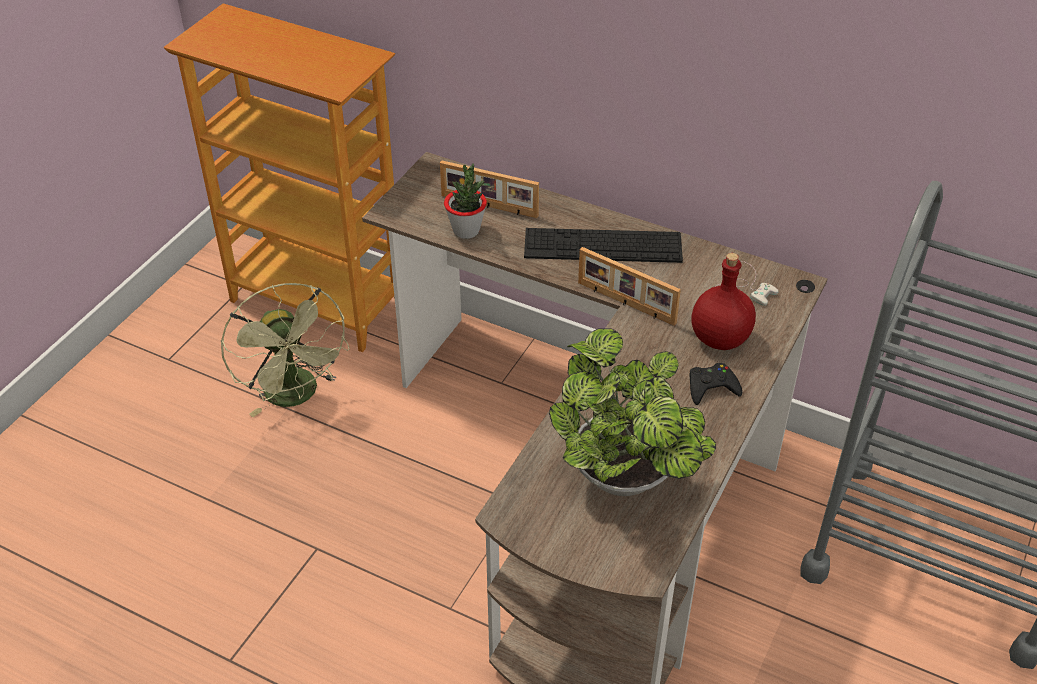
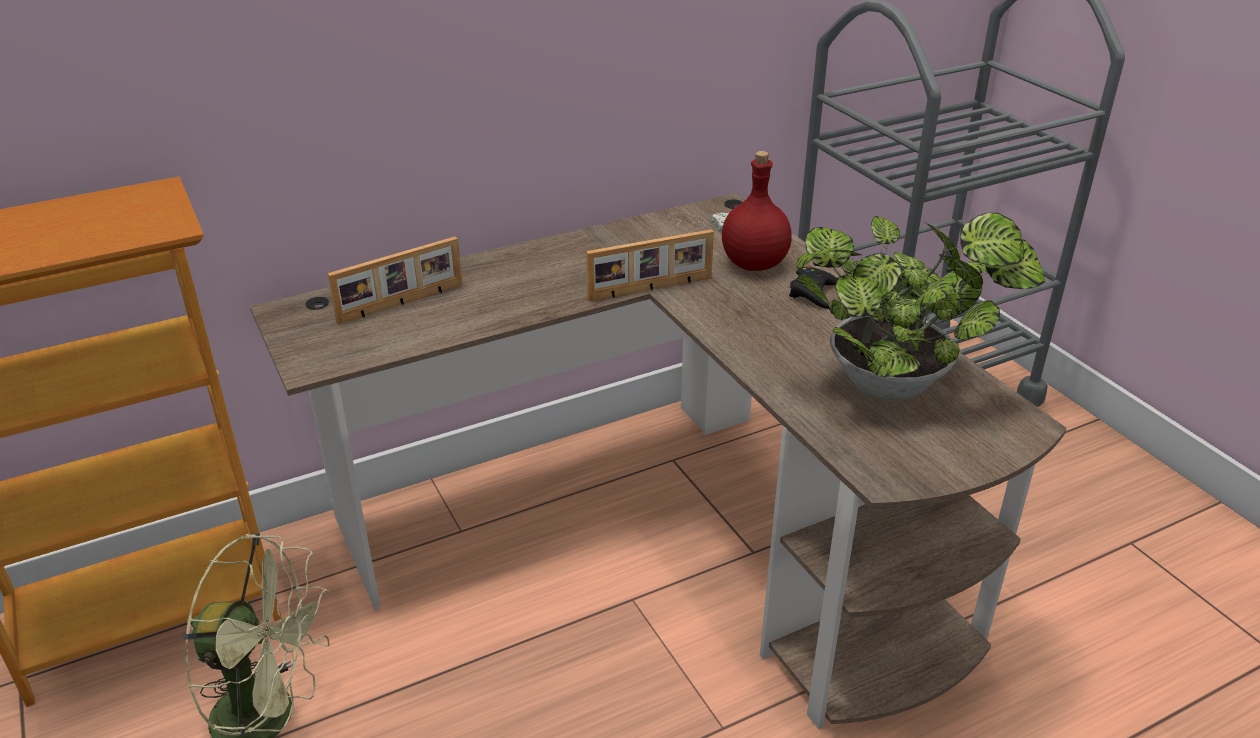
camera: 55 degrees left, 10 degrees down
(466, 230) = (418, 331): potted plant -> none
(603, 246) = (554, 268): keyboard -> none

